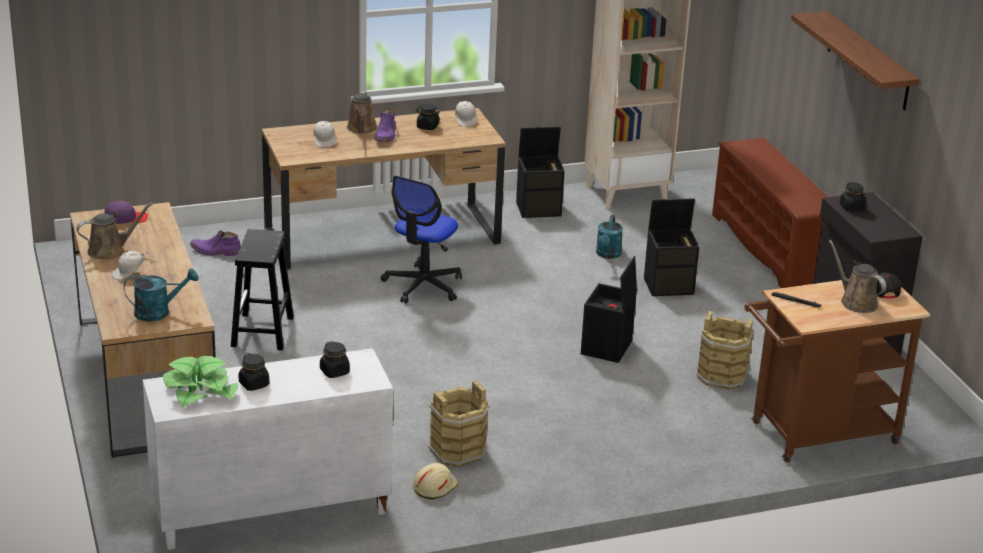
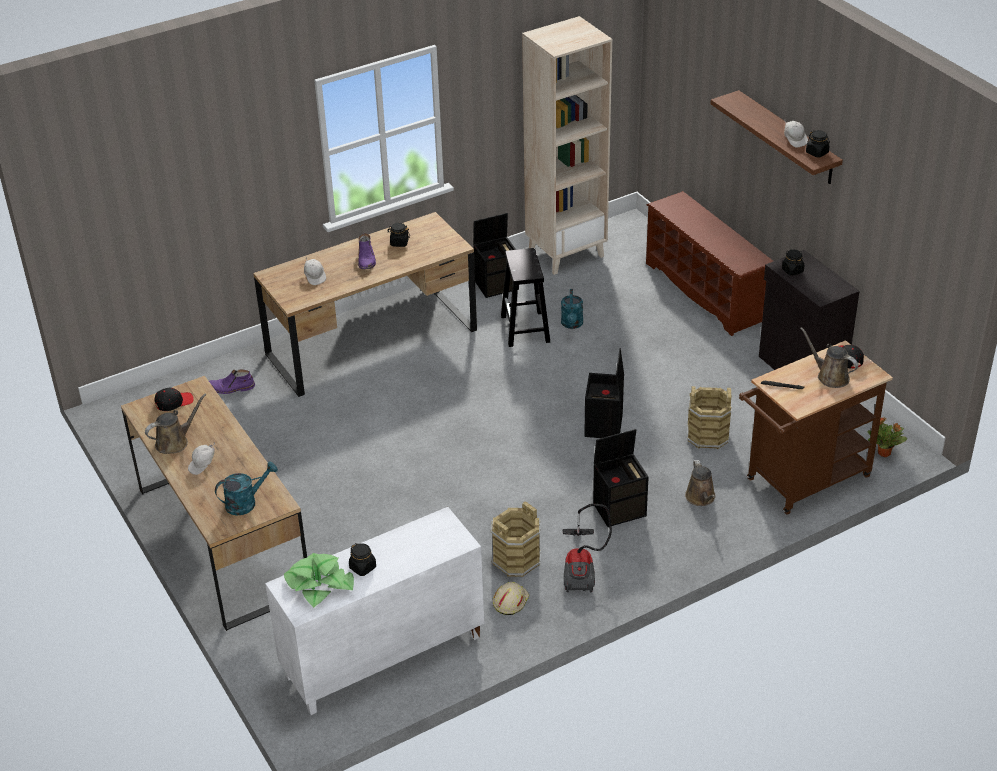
camera: 10 degrees left, 10 degrees up
(126, 218) = (174, 402): purple cap -> black cap
(262, 332) = (306, 469): black stool -> black stool (525, 329)
(334, 372) = (426, 539): black jar -> black jar (817, 153)
(361, 129) = (342, 256): brown watering can -> brown watering can (701, 498)
(423, 285) = (426, 390): office chair -> none
(465, 120) = (430, 229): white cap -> white cap (794, 140)
(529, 471) = (582, 568): none -> vacuum cleaner
(669, 285) = (634, 348): black storage box -> black storage box (620, 509)
(924, 426) = (884, 453): none -> potted plant

